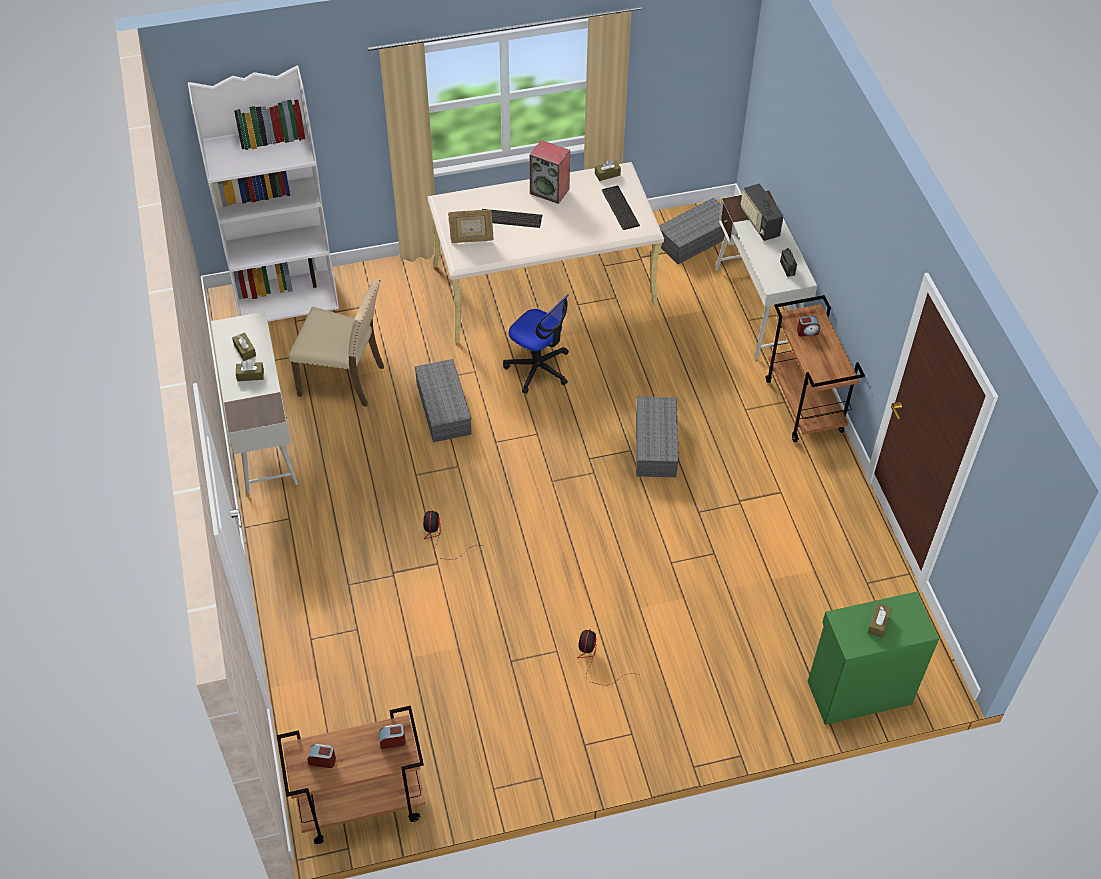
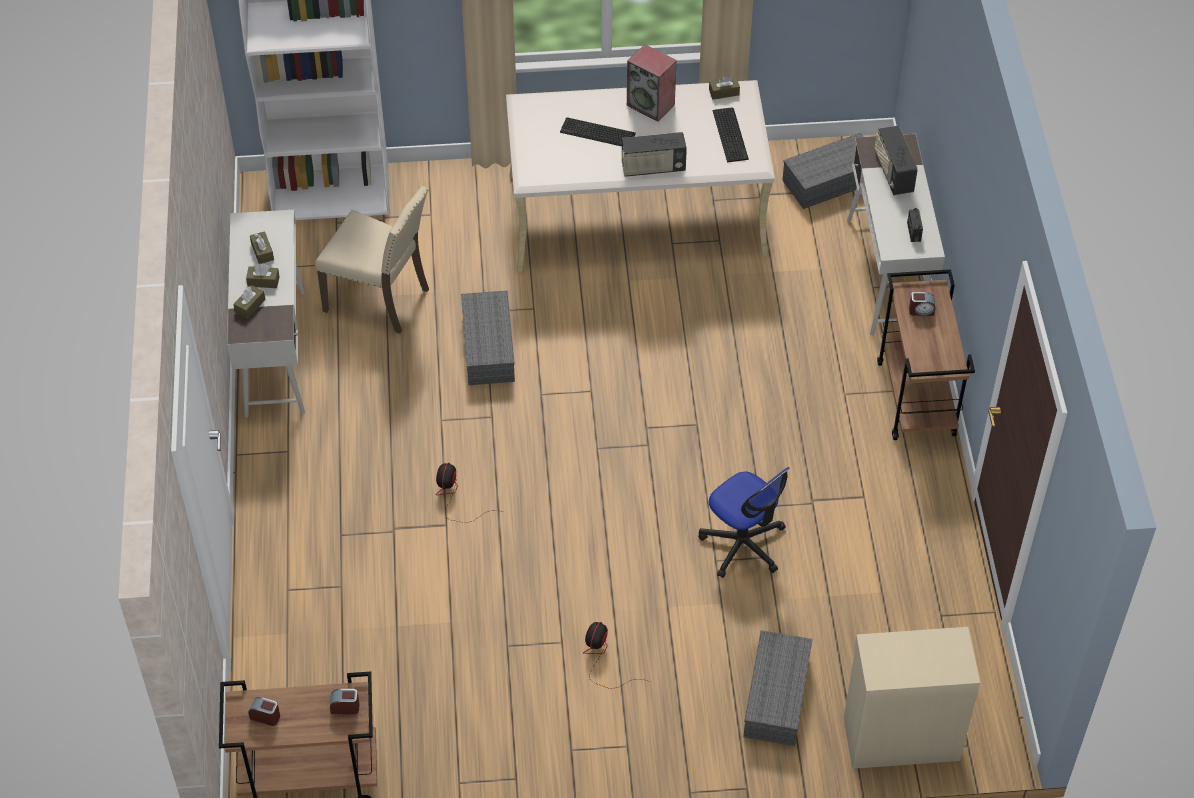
camera: 10 degrees right, 0 degrees up
(471, 240) = (546, 153): picture frame -> none
(538, 368) = (609, 314): office chair -> office chair (743, 544)
(562, 241) = (653, 168): none -> radio
(656, 446) = (728, 423): grey storage box -> grey storage box (777, 698)
(858, 691) = (900, 737): green cabinet -> beige cabinet
(878, 623) = (914, 656): brown tissue box -> brown tissue box (250, 306)

